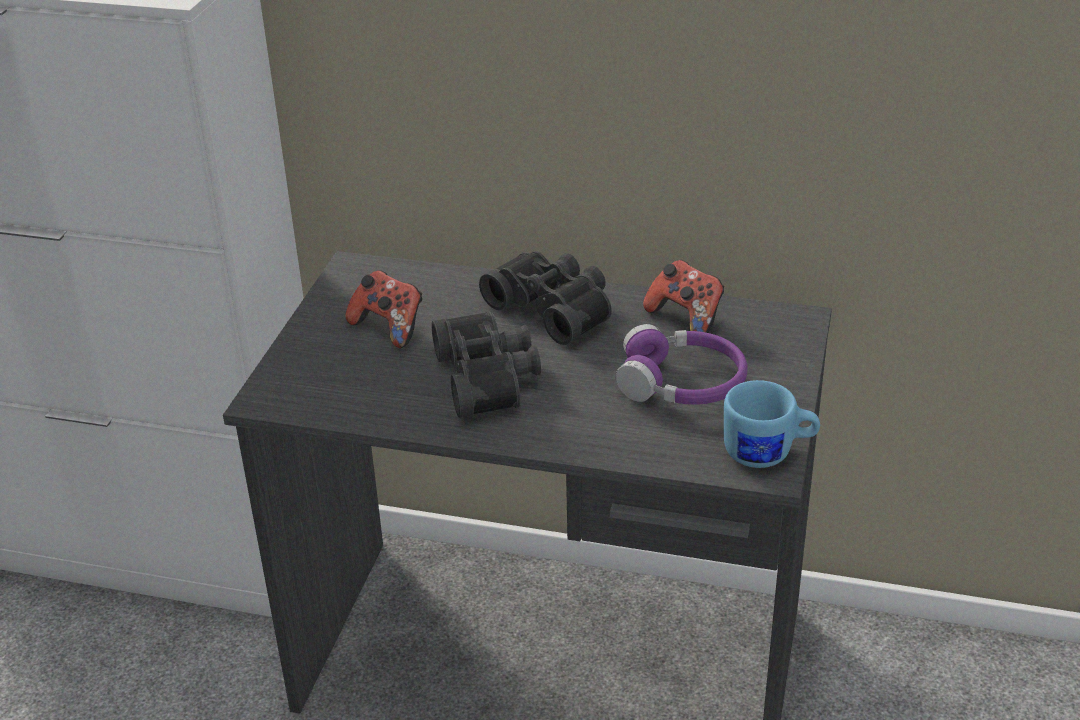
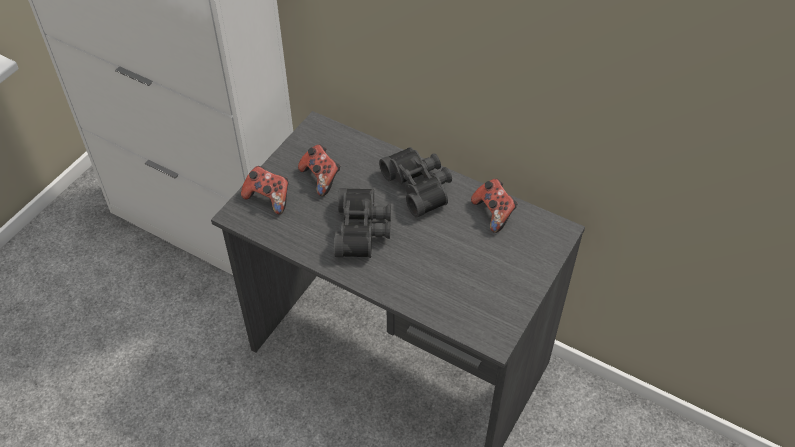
camera: 15 degrees right, 15 degrees up
(312, 368) = (268, 198): none -> game controller
(682, 384) = (471, 263): purple headphones -> none
(768, 453) = (499, 327): blue mug -> none

